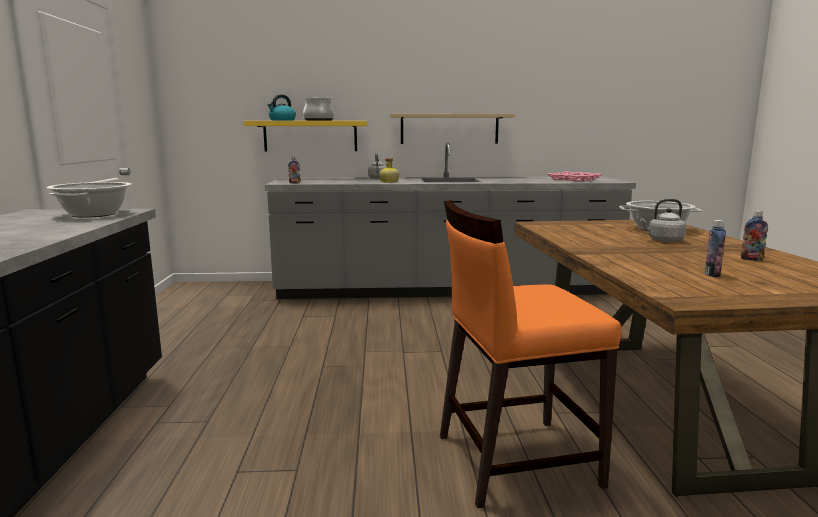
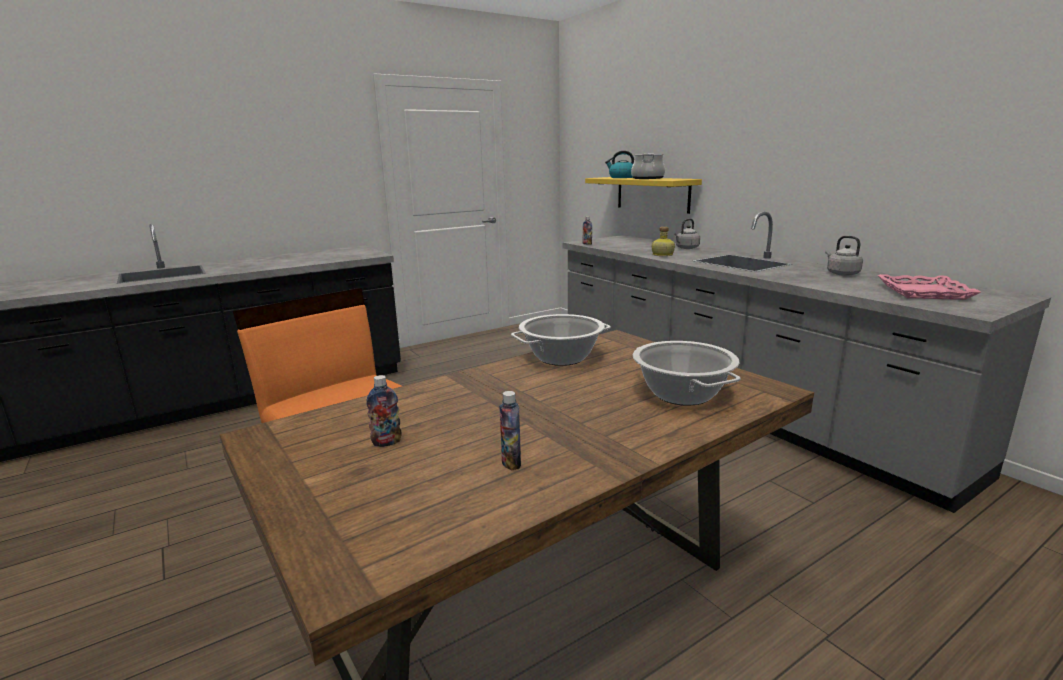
camera: 60 degrees right, 5 degrees up
(94, 214) = (355, 255): cooking pot -> cooking pot (561, 357)
(449, 129) = (790, 191): beige shelf -> none
(663, 240) = (592, 404): grey kettle -> grey kettle (841, 273)

